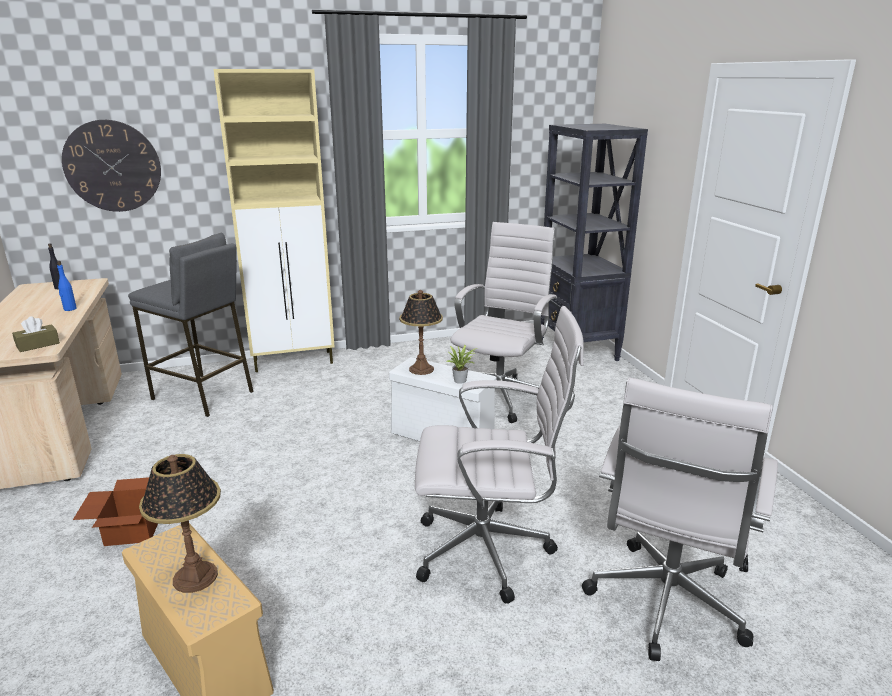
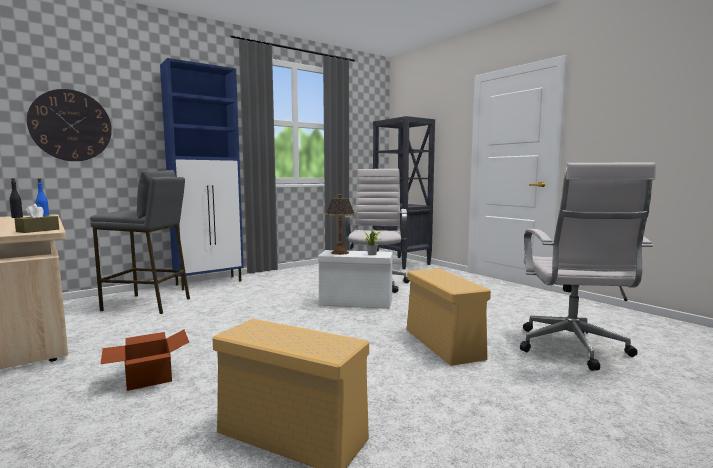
camera: 20 degrees left, 15 degrees down
(195, 576) = (298, 337): table lamp -> none
(294, 361) = (210, 283): beige cabinet -> blue cabinet
(489, 551) = (444, 344): white office chair -> beige storage box

